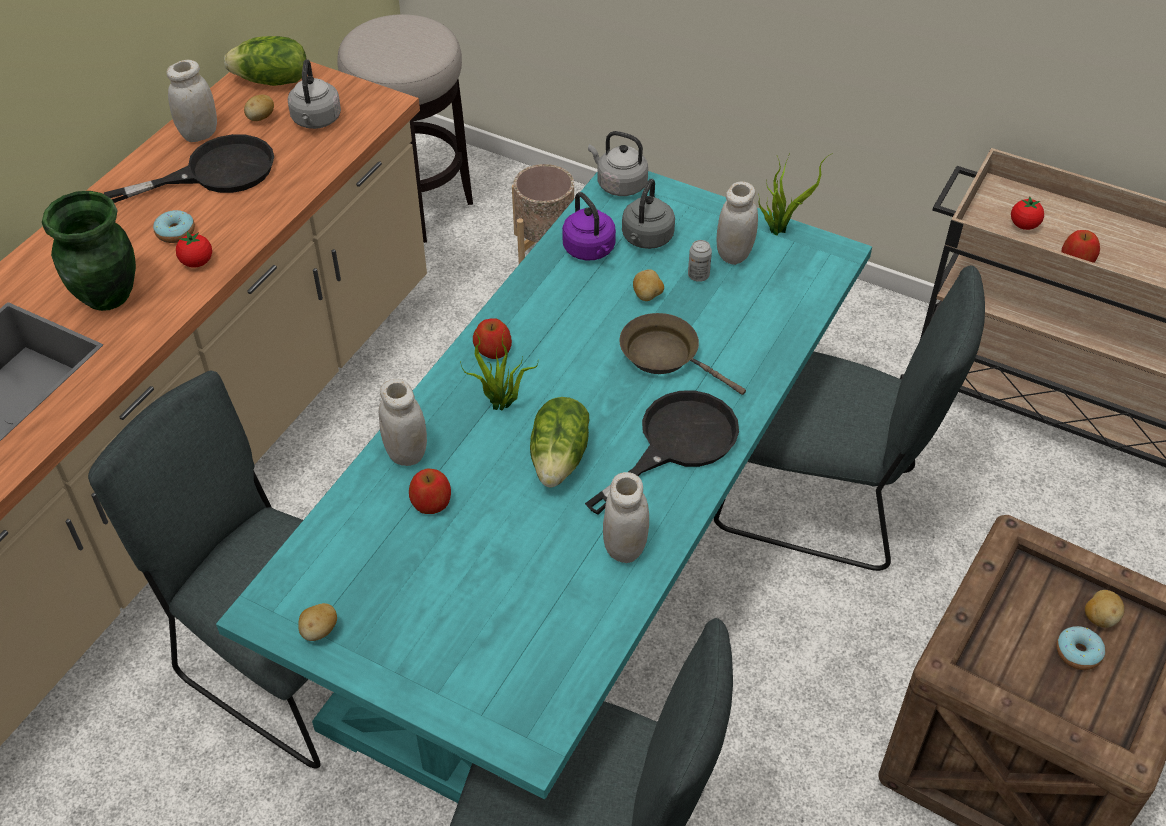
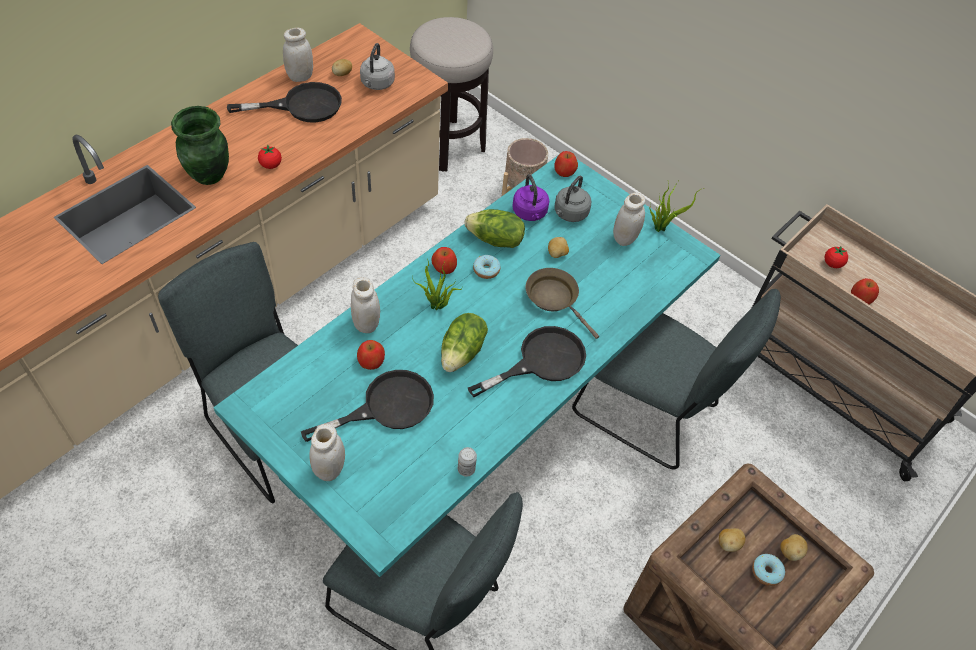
camera: 10 degrees right, 5 degrees up
(175, 232) = (264, 141): donut -> donut (486, 270)
(272, 81) = (357, 50): lettuce -> lettuce (495, 240)
(319, 631) = (274, 429): potato -> potato (728, 544)
(475, 559) = (386, 407): none -> black frying pan
(619, 184) = (564, 171): grey kettle -> apple
(625, 547) = (484, 424): white jar -> white jar (329, 469)
(698, 276) = (595, 248): can -> can (466, 469)

